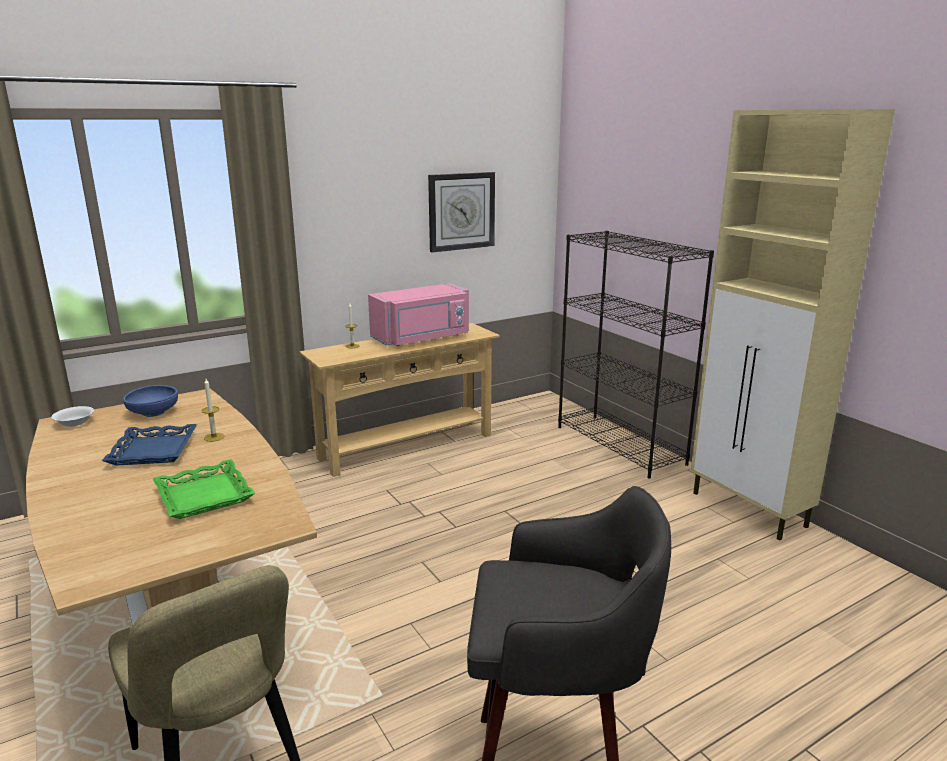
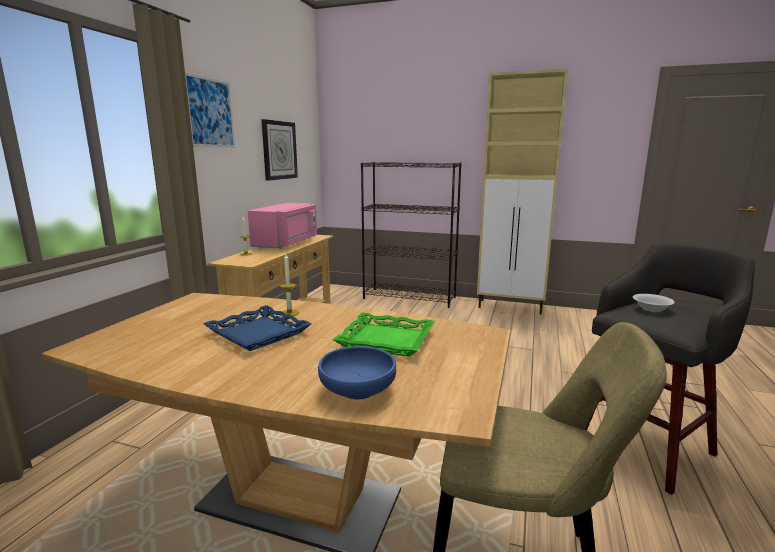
camera: 40 degrees left, 5 degrees down
(75, 423) = (106, 343): white bowl -> white bowl (652, 309)
(153, 412) = (181, 315): blue bowl -> blue bowl (358, 390)
(337, 178) = (210, 113): none -> picture

